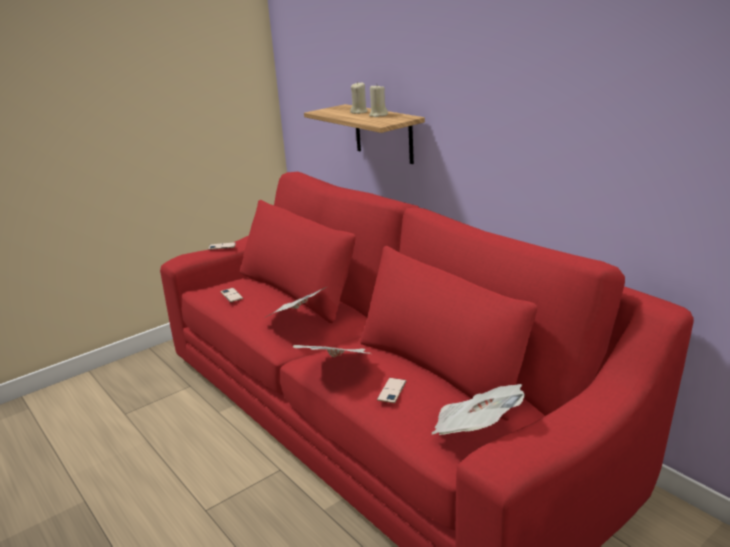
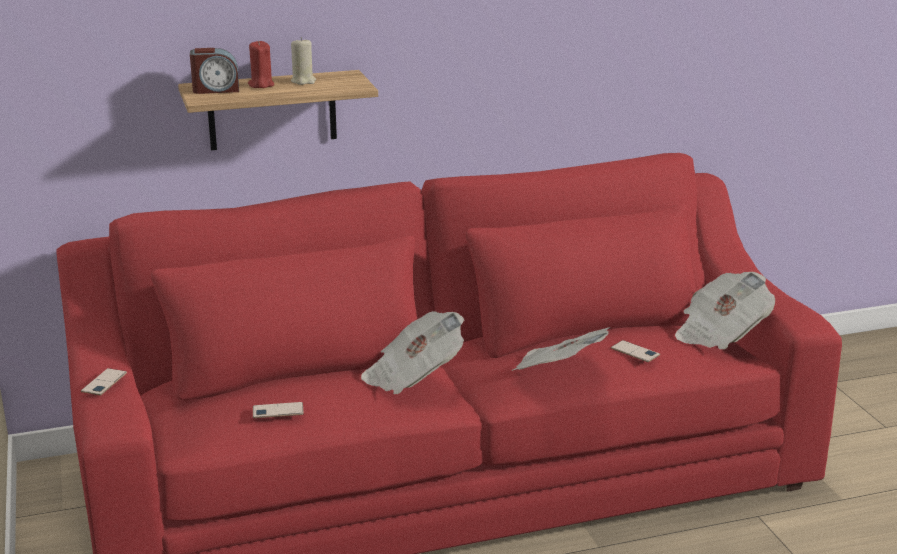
camera: 70 degrees left, 0 degrees up
(339, 109) = (216, 90): none -> alarm clock
(359, 112) = (261, 85): beige candle -> red candle

